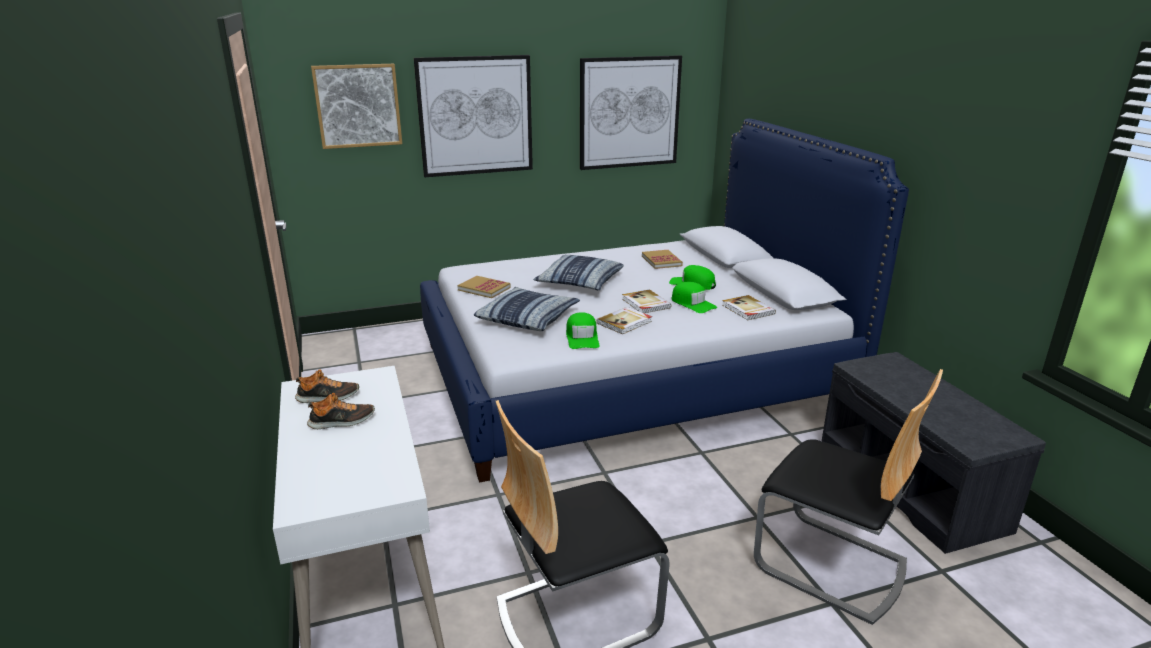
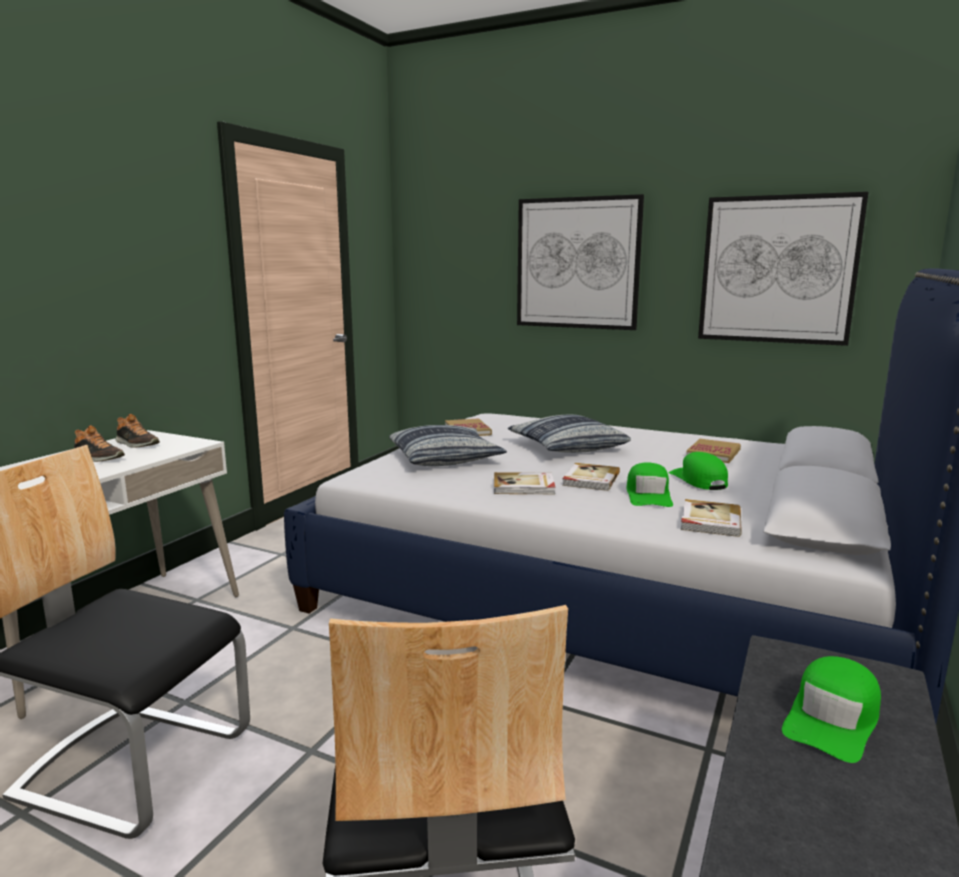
camera: 45 degrees right, 10 degrees down
(358, 106) = (466, 247): picture -> none
(582, 337) = (449, 484): green cap -> green cap (832, 719)

